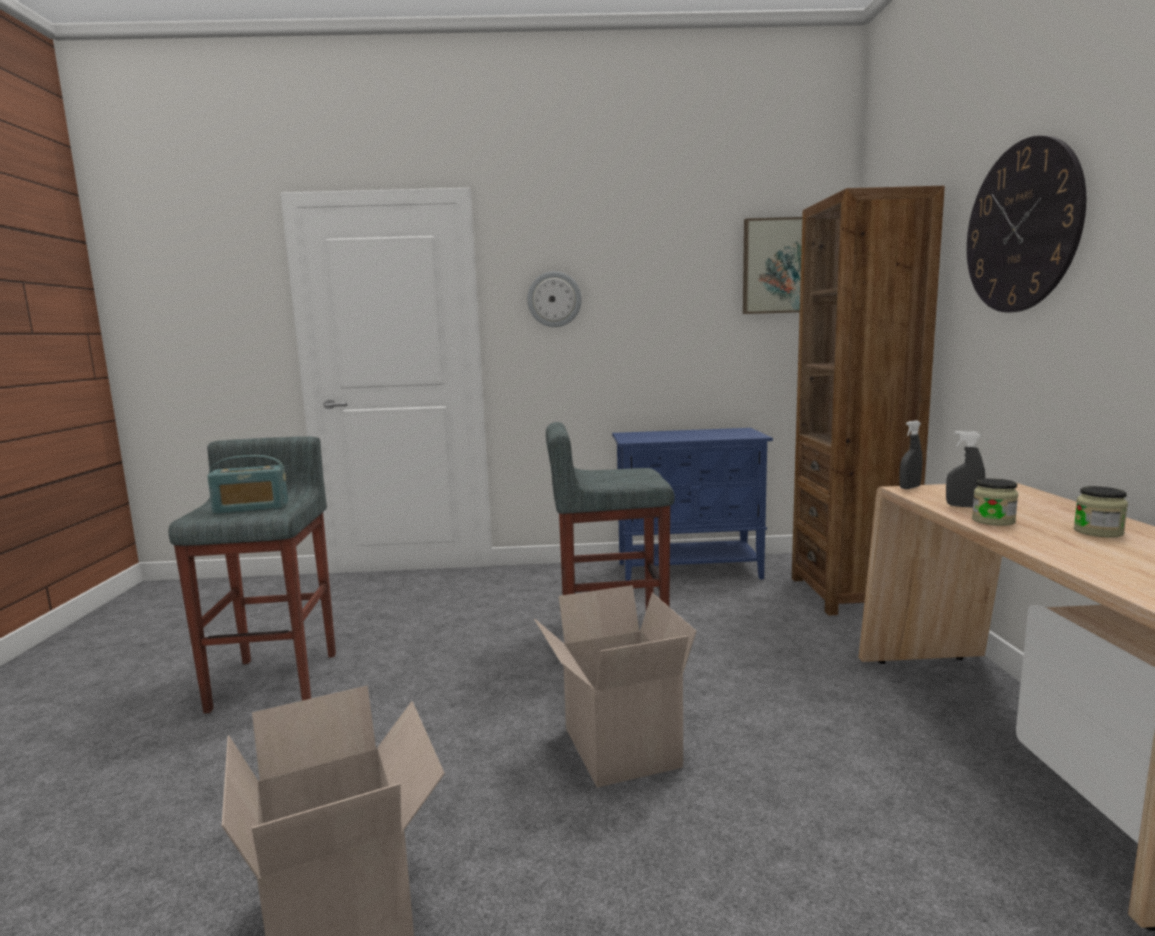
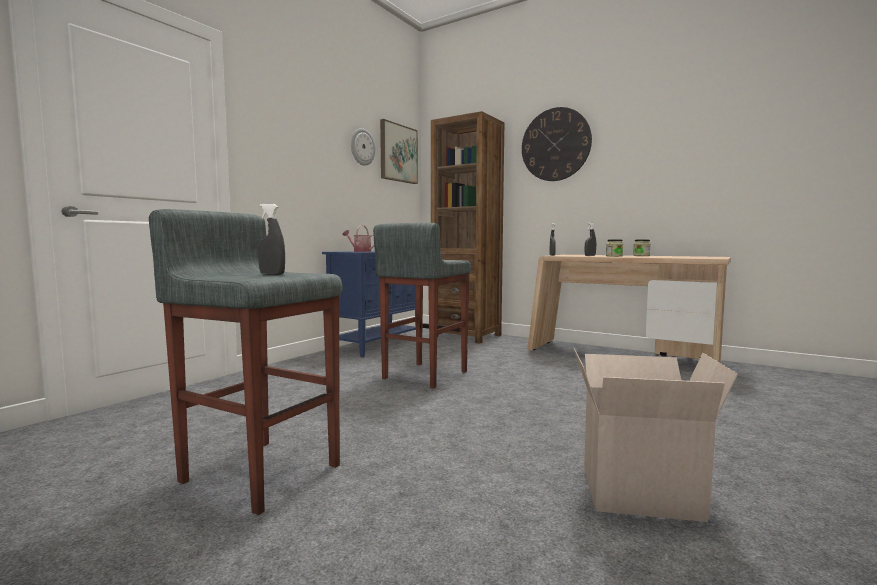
camera: 55 degrees left, 5 degrees down
(251, 508) = (272, 274): radio -> grey spray bottle
(554, 299) = (282, 144): wall clock -> wall clock (362, 147)
(617, 747) = (539, 400): cardboard box -> none
(647, 437) = (360, 251): none -> watering can

